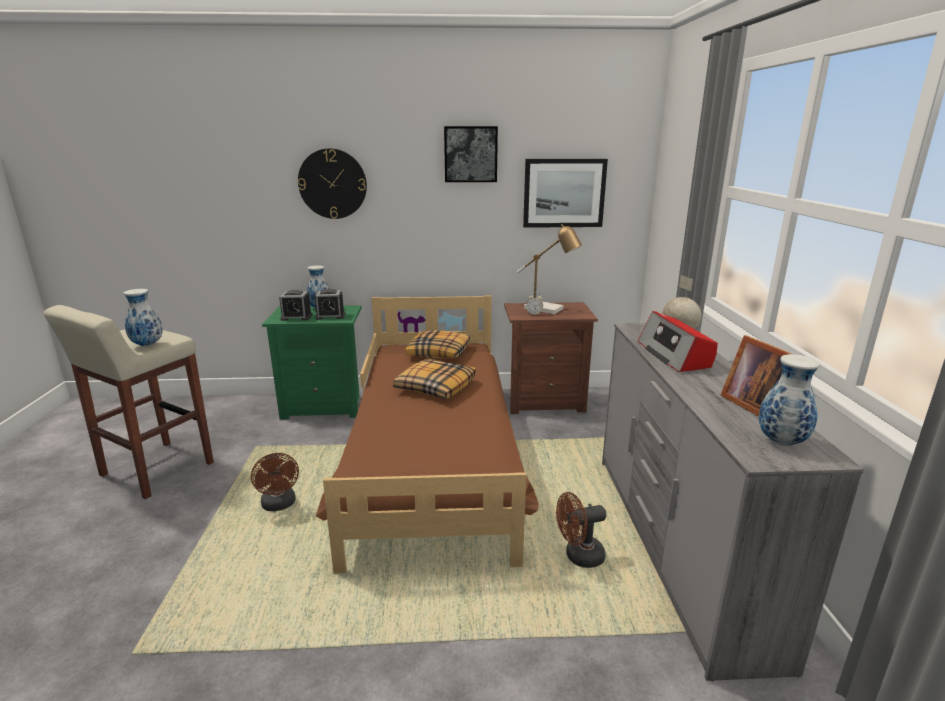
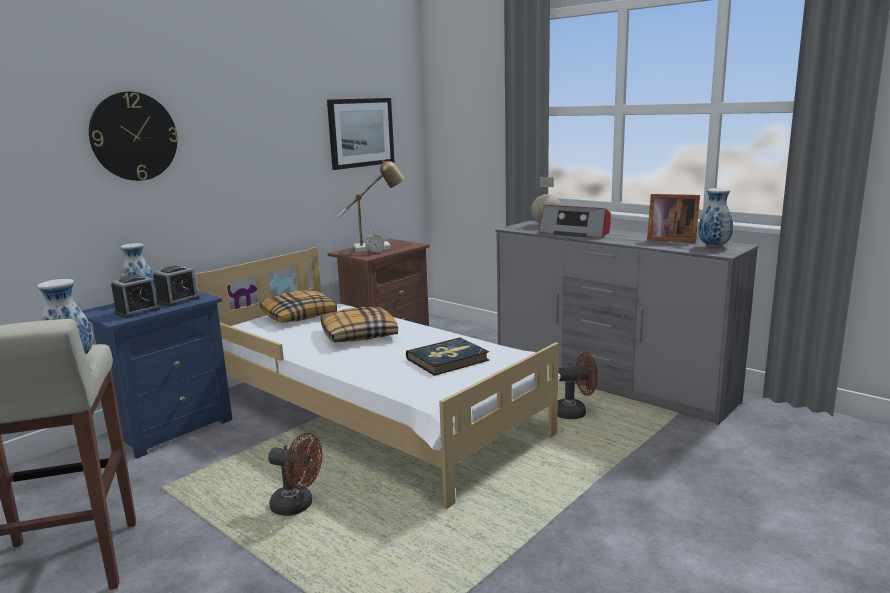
camera: 45 degrees left, 5 degrees down
(325, 406) = (170, 428): green nightstand -> blue nightstand
(434, 460) = (374, 413): brown bed -> white bed
(437, 442) = (447, 359): none -> book
(470, 154) = (279, 96): picture -> none
(579, 556) = (575, 412): brown fan -> brown fan turned 120 degrees counterclockwise

